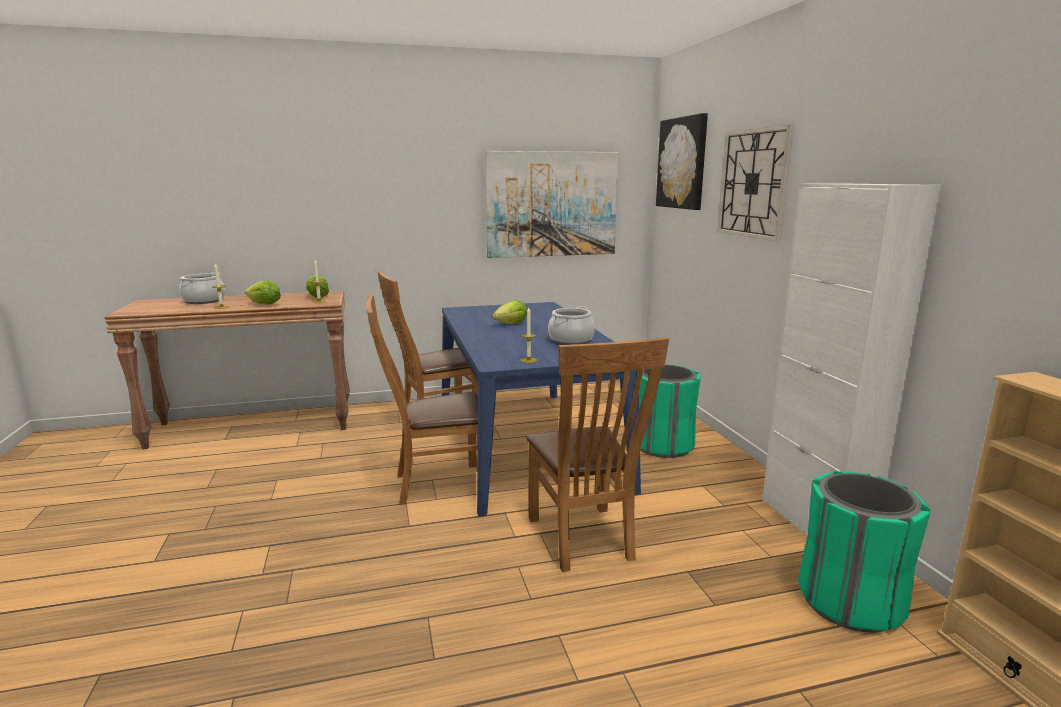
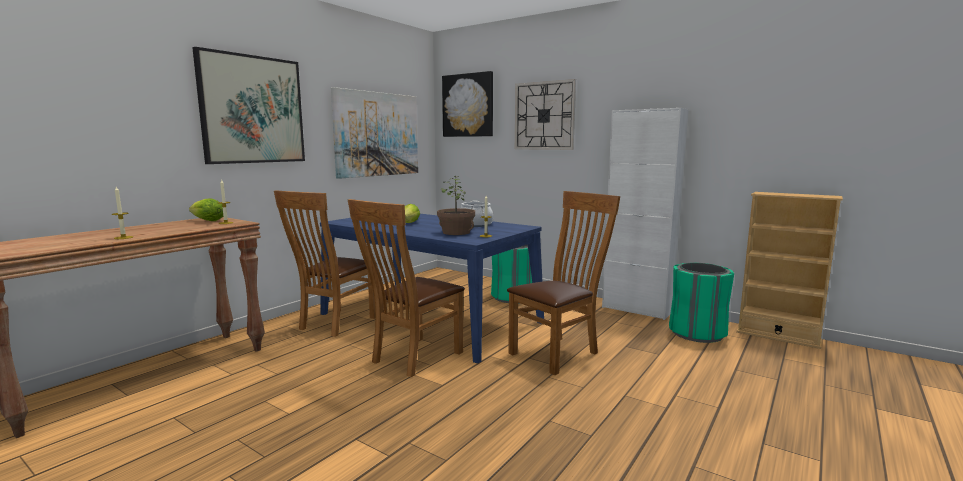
camera: 40 degrees left, 5 degrees down
(204, 301) = (72, 237): cooking pot -> none
(264, 305) = (172, 230): lettuce -> none
(385, 183) = (252, 110): none -> picture
(516, 348) = (456, 232): none -> potted plant
(584, 541) = (558, 352): brown chair -> brown chair turned 75 degrees counterclockwise

